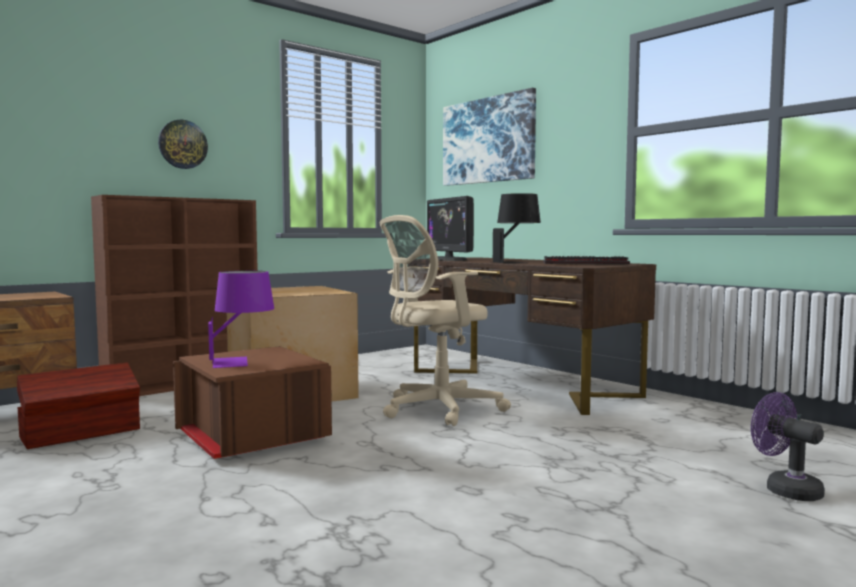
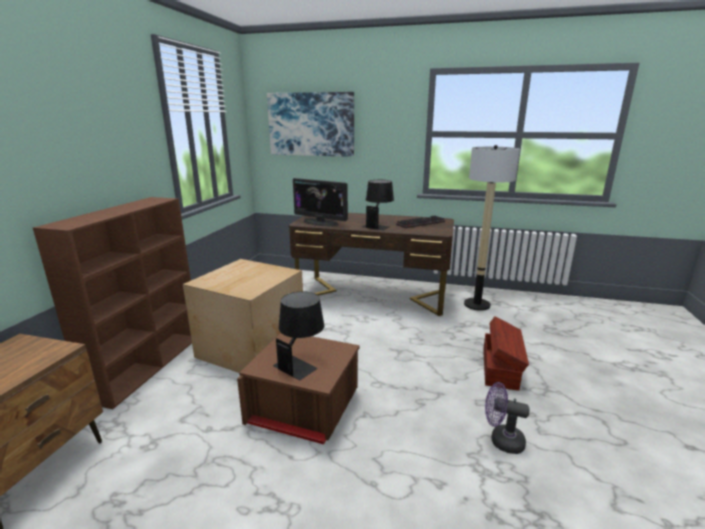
camera: 35 degrees left, 15 degrees up
(82, 433) = (160, 461): brown storage box -> brown storage box (501, 368)
(182, 144) = (96, 152): wall clock -> none
(242, 361) = (301, 363): purple table lamp -> black table lamp
(436, 410) = (367, 336): beige office chair -> none
(675, 417) = (476, 304): none -> floor lamp
(785, 489) = (577, 346): purple fan -> purple fan (501, 440)

